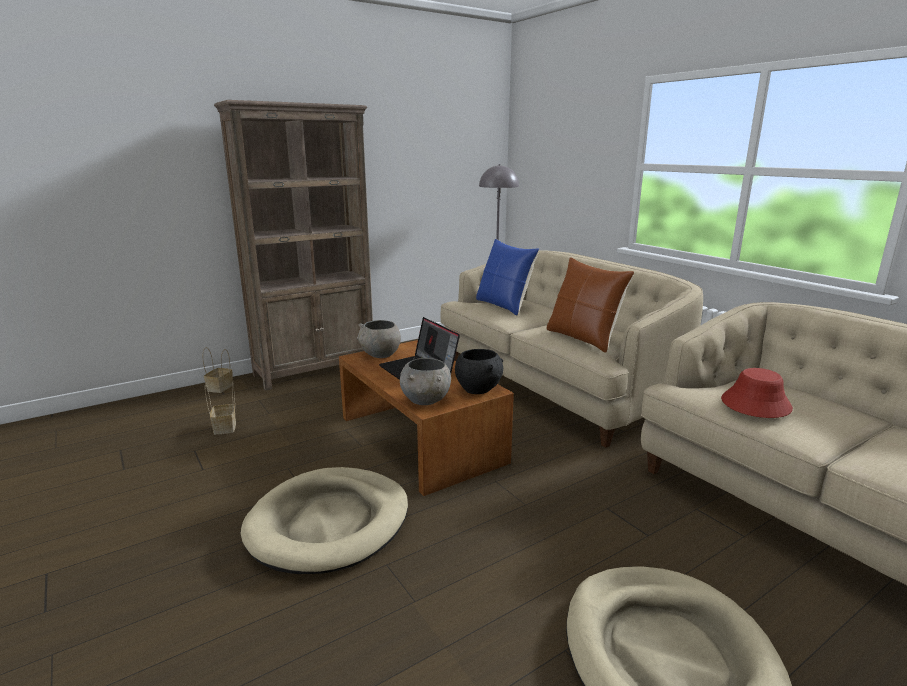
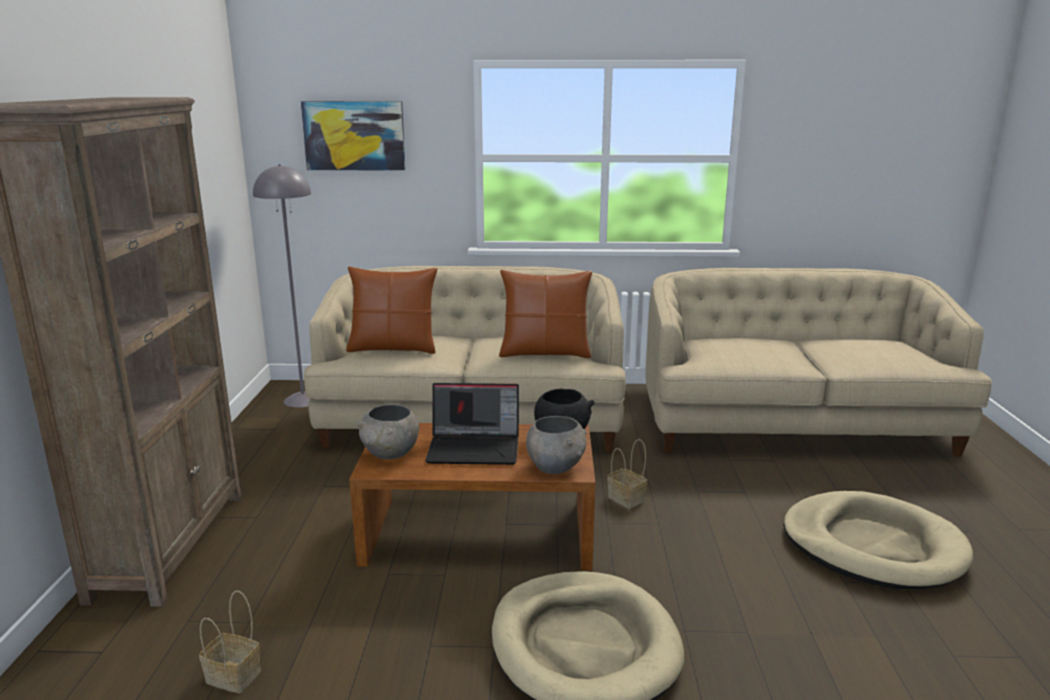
camera: 55 degrees left, 0 degrees up
(220, 388) = (70, 651): basket -> basket (627, 499)
(504, 306) = (393, 348): blue pillow -> brown pillow
(562, 146) = (354, 135): none -> picture
(755, 404) = (744, 356): red hat -> none

